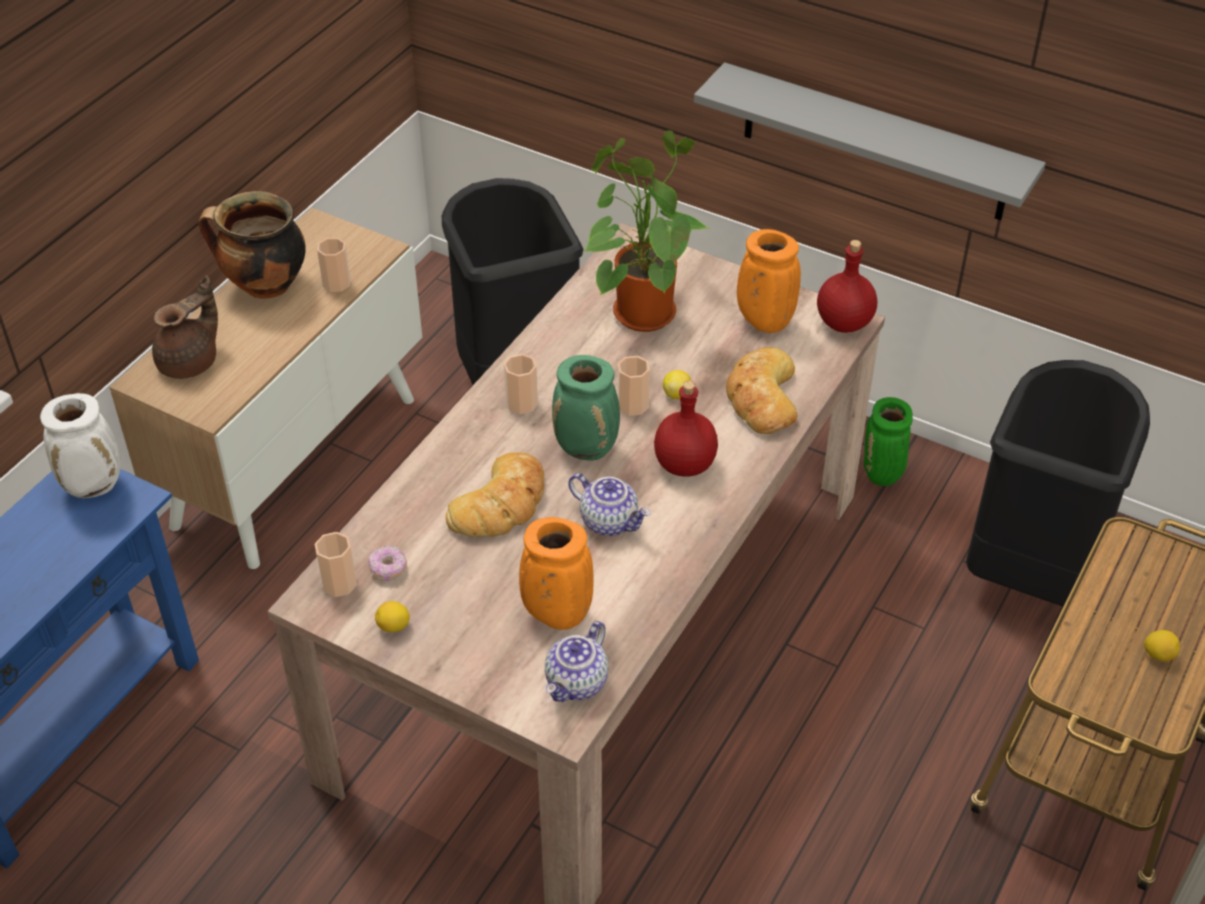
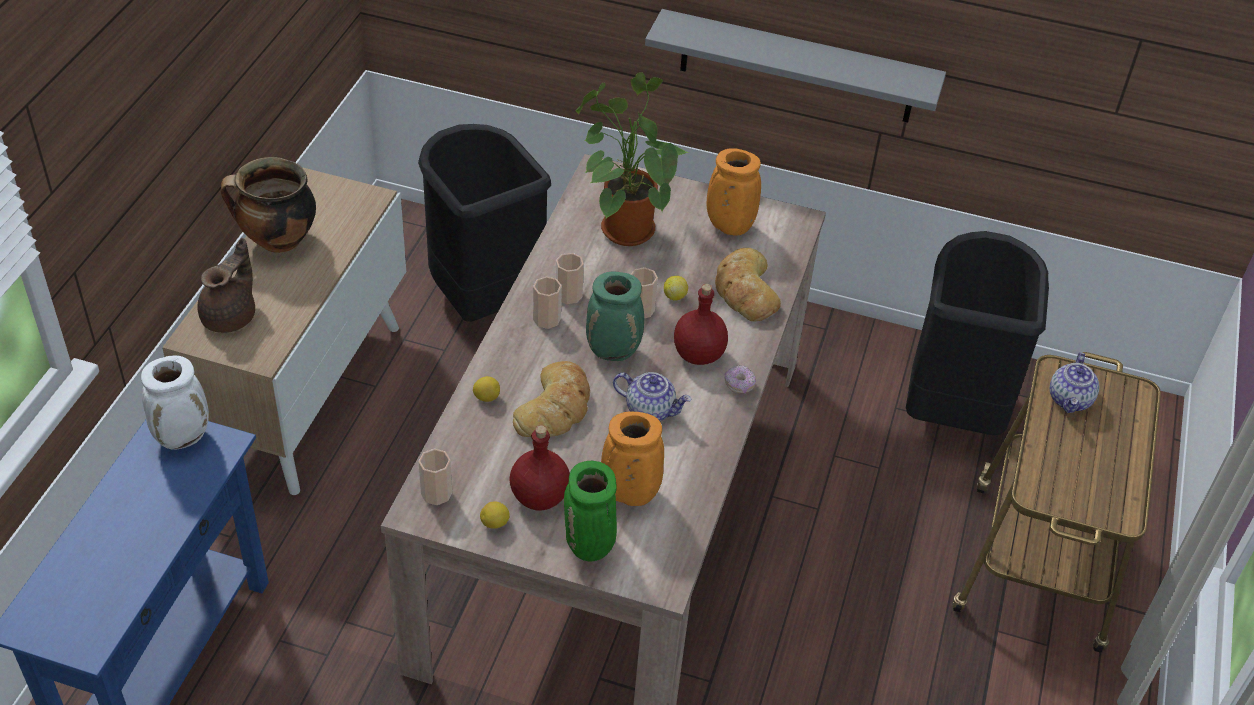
camera: 15 degrees left, 0 degrees up
(336, 283) = (342, 232): cup -> cup (568, 295)
(388, 569) = (475, 475): donut -> donut (739, 384)
(577, 683) = (663, 548): teapot -> teapot (1070, 400)
(845, 322) = (795, 220): red bottle -> red bottle (540, 496)
(883, 475) = (814, 345): green vase -> green vase (590, 547)
(1158, 654) = (1104, 461): lemon -> lemon (486, 397)

